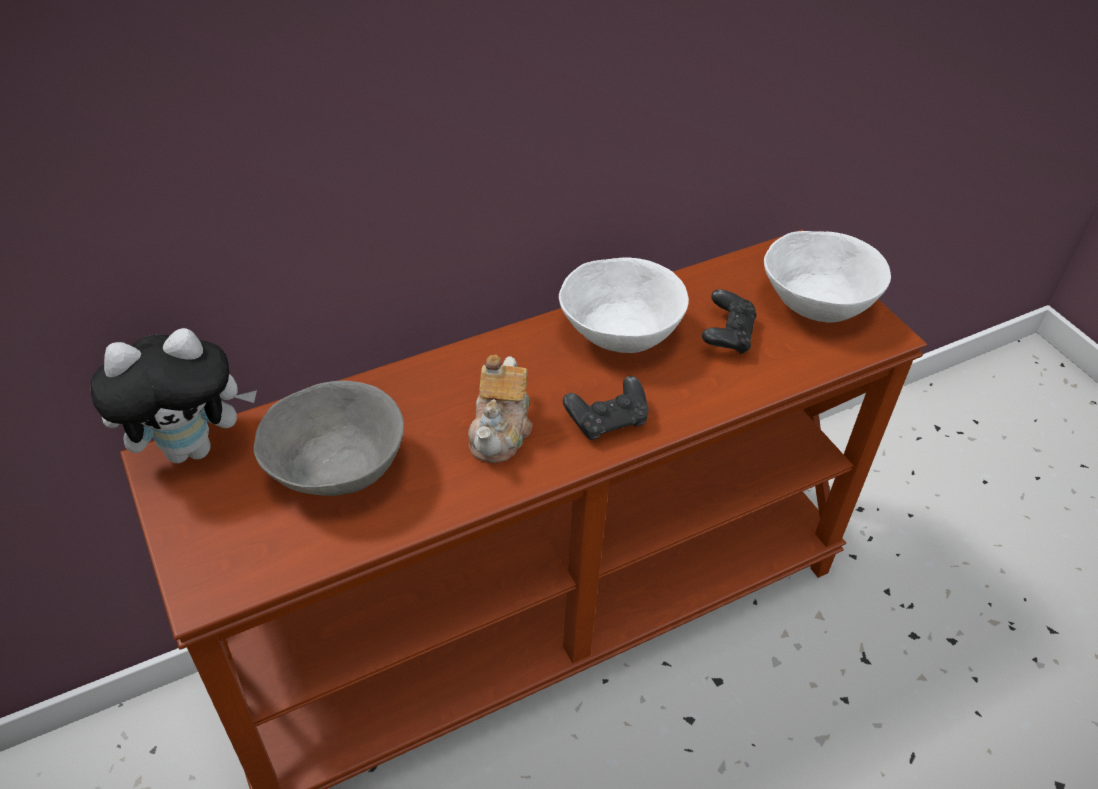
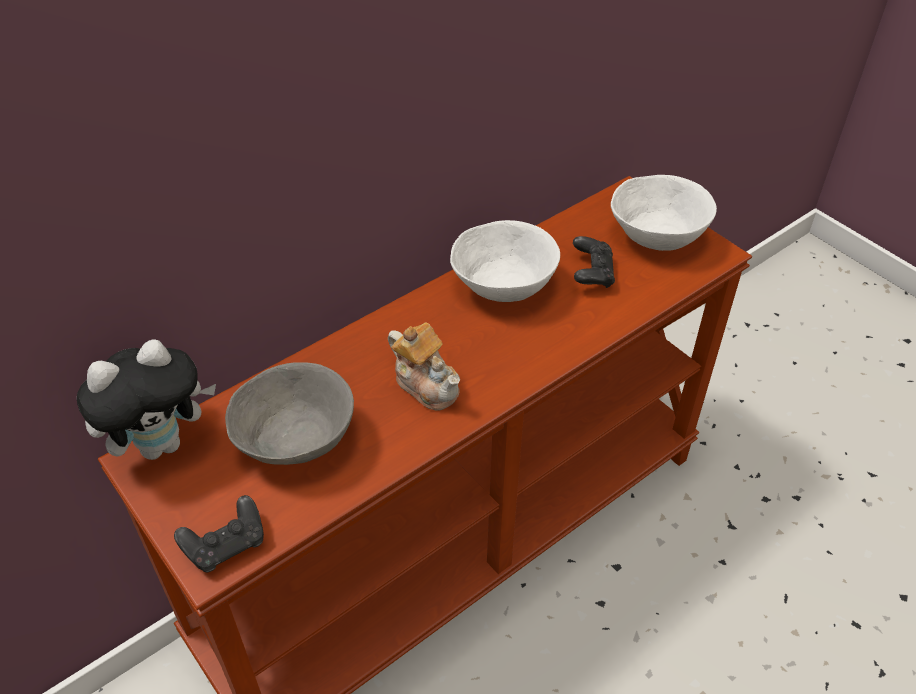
camera: 10 degrees left, 0 degrees up
(501, 430) = (426, 384): teapot -> teapot turned 45 degrees counterclockwise
(607, 421) = (513, 361): black game controller -> black game controller (226, 545)

